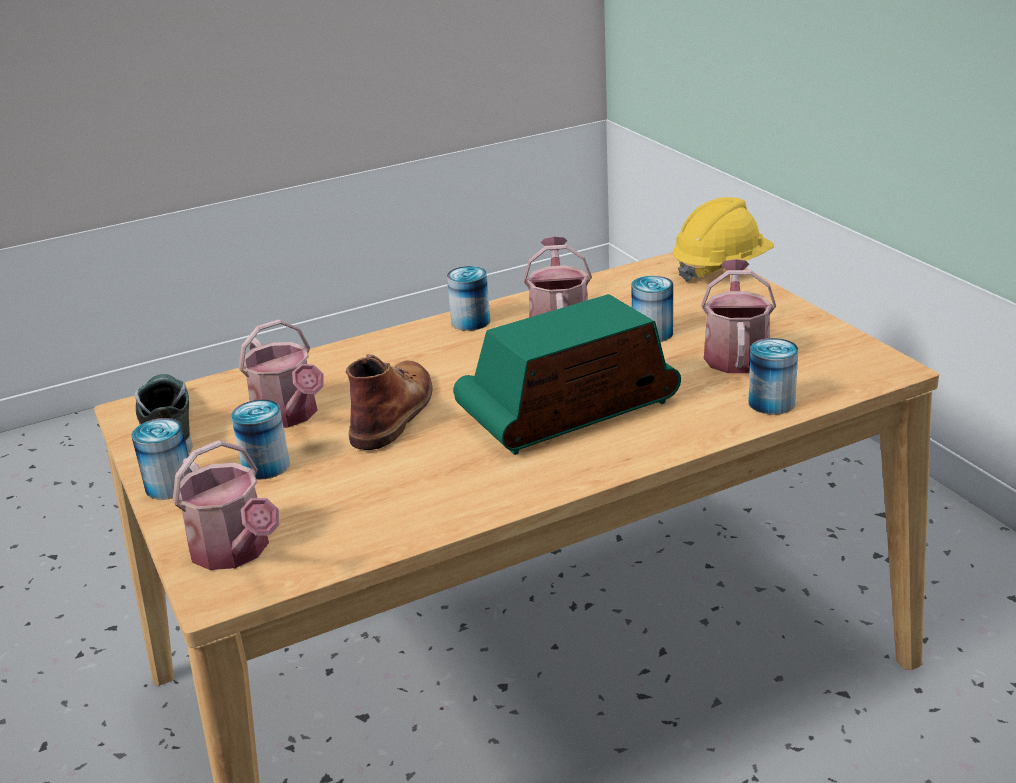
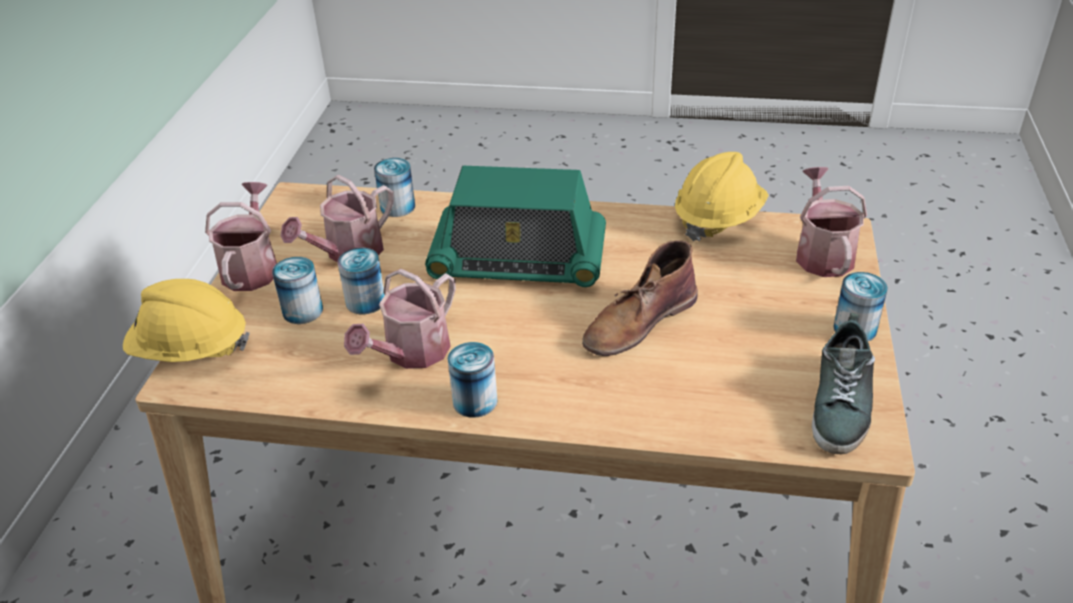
camera: 145 degrees left, 10 degrees up
(266, 466) = (771, 313): can -> can (302, 311)
(289, 415) = (725, 359): watering can -> watering can (252, 267)
(393, 541) = (718, 219): none -> yellow hard hat

